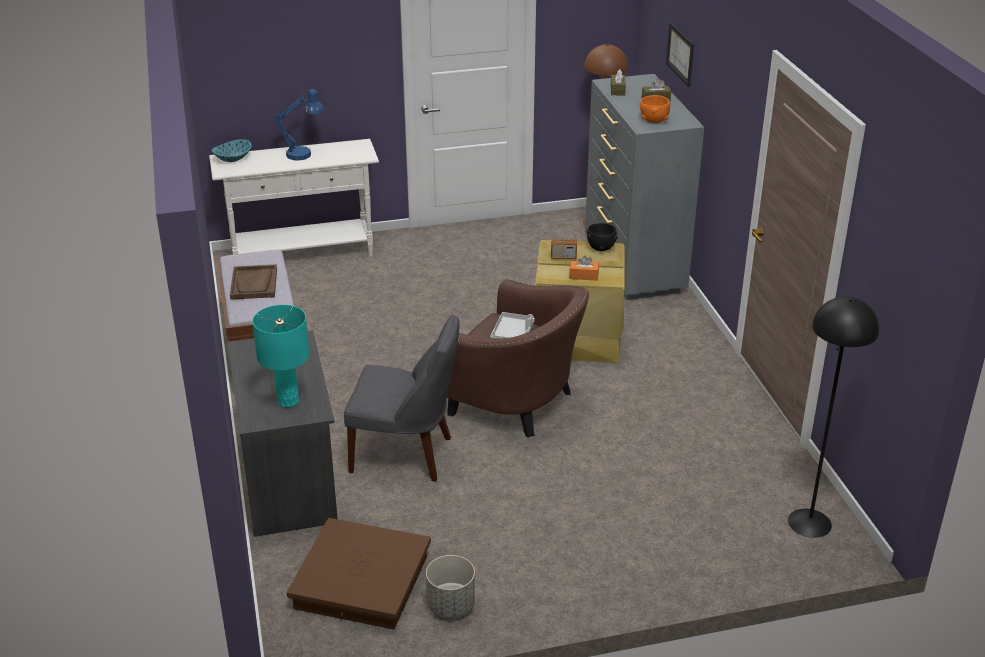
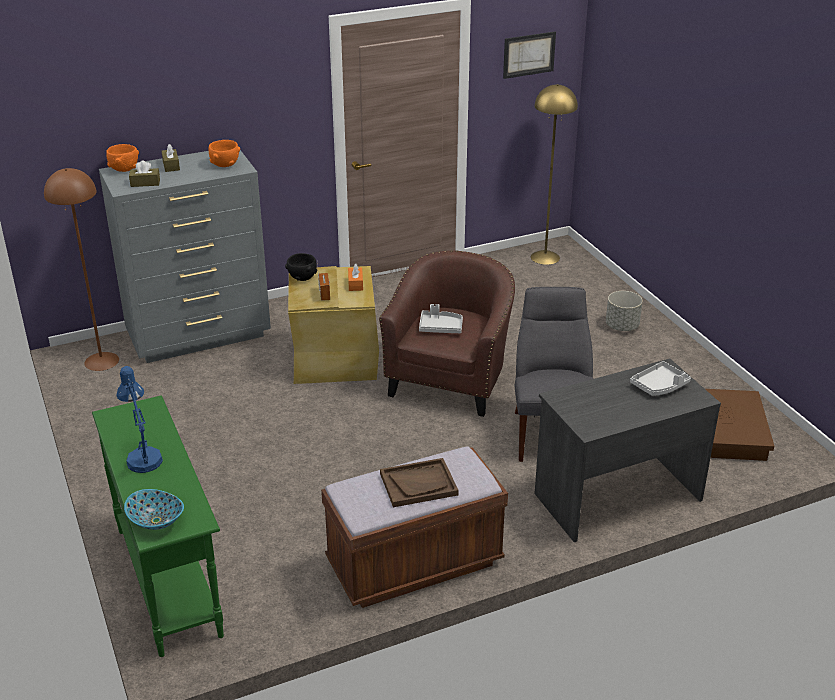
camera: 100 degrees left, 0 degrees up
(287, 401) = (659, 386): turquoise table lamp -> grey tray
(303, 254) = (169, 580): white console table -> green console table
(450, 605) = (712, 387): grey planter -> grey planter (622, 326)
(650, 82) = (124, 169): none -> orange bowl
(680, 54) = (141, 120): picture -> picture (529, 54)
(809, 522) = (545, 257): black floor lamp -> yellow floor lamp

